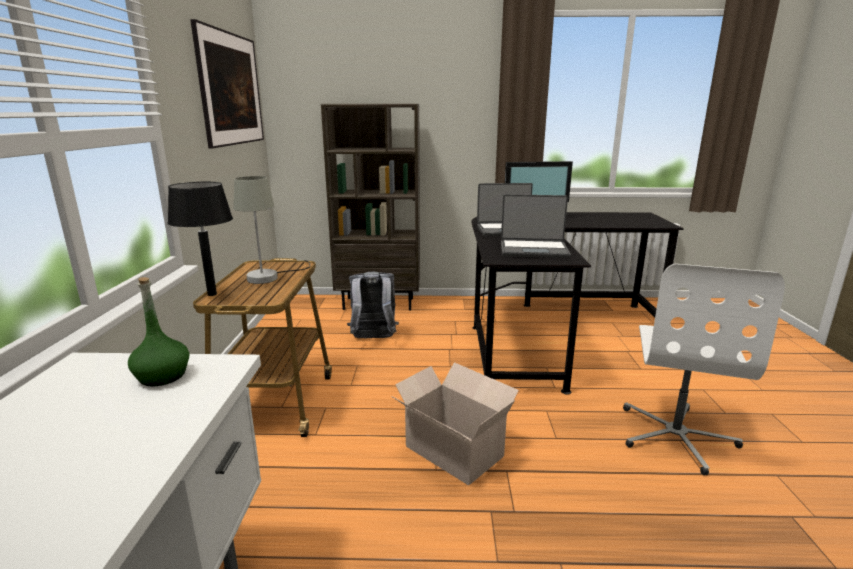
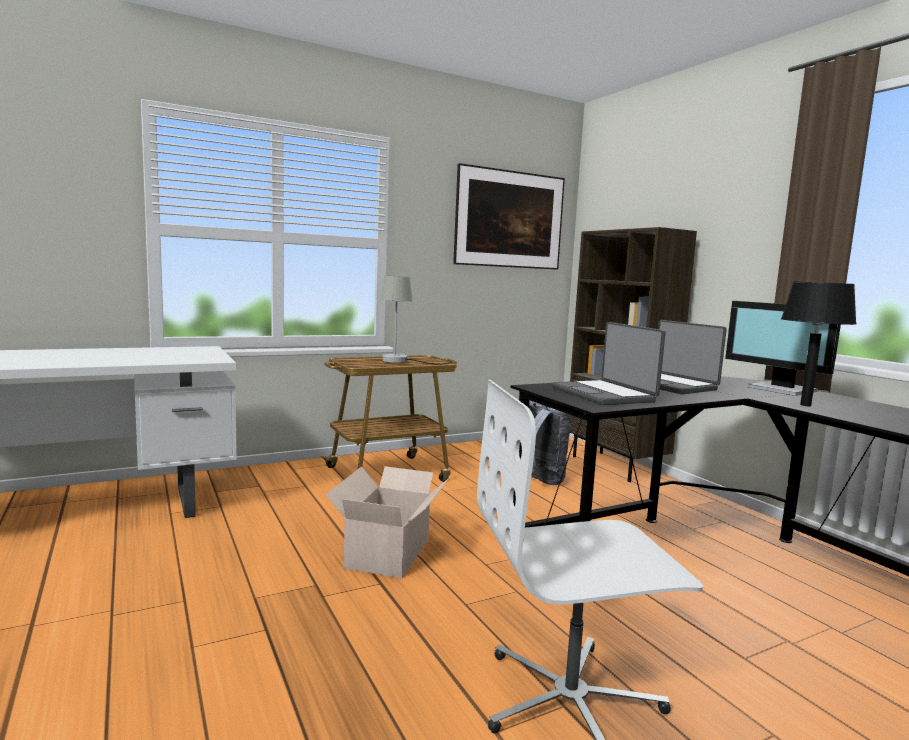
camera: 60 degrees right, 10 degrees down
(163, 376) = (197, 356): green bottle -> none
(212, 294) = (350, 358): black table lamp -> black table lamp (806, 405)

